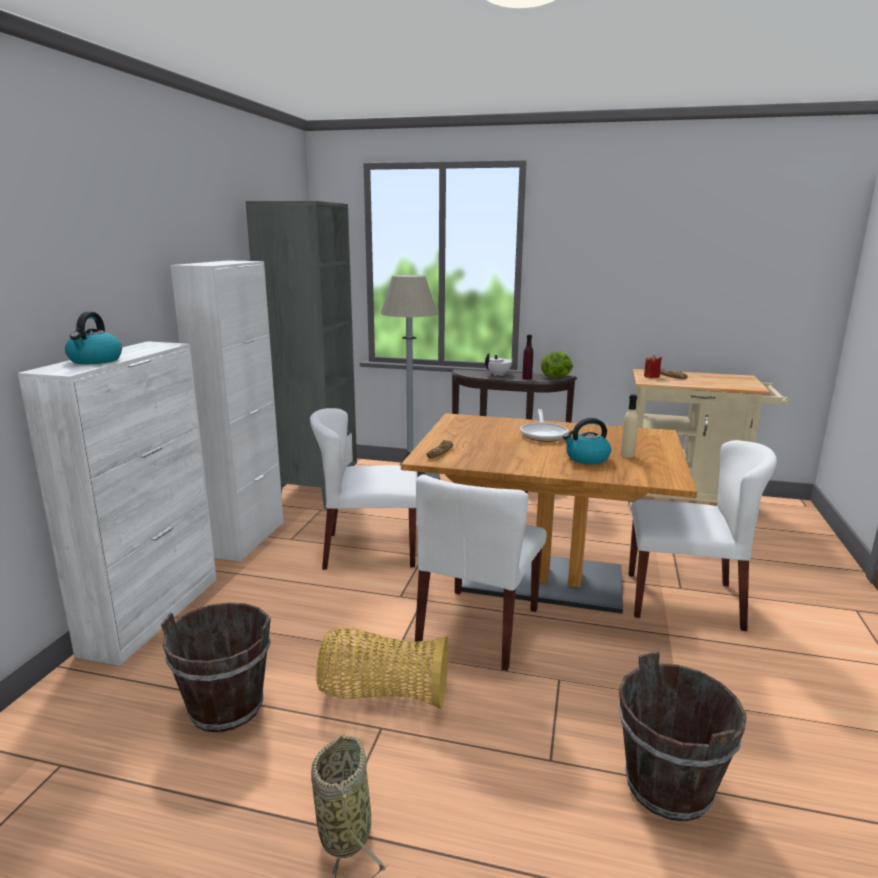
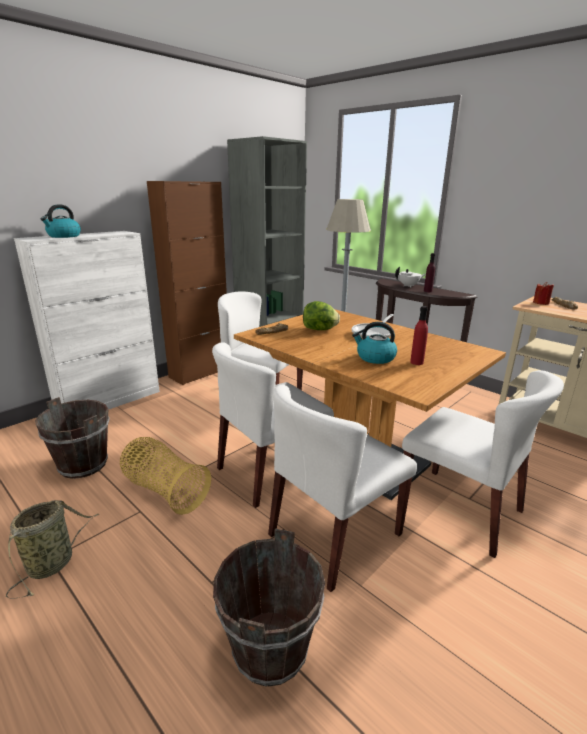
camera: 30 degrees right, 5 degrees up
(246, 539) = (200, 373): white cabinet -> brown cabinet
(557, 377) = (456, 293): lettuce -> lettuce (319, 329)
(610, 665) = (334, 535): none -> white chair
(627, 455) = (416, 362): beige bottle -> red bottle

